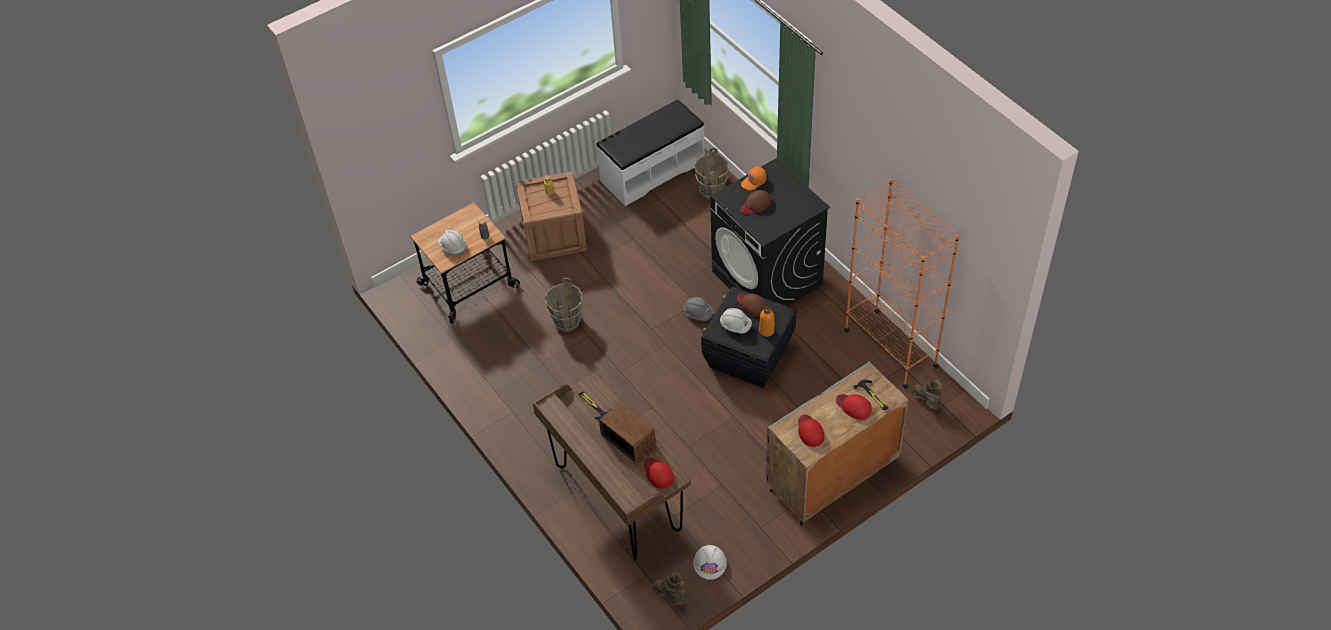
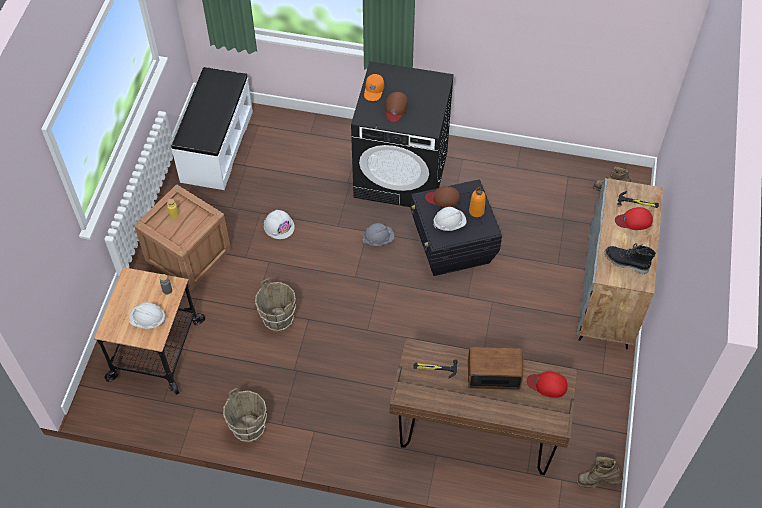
camera: 45 degrees left, 5 degrees up
(710, 563) = (597, 431): white hard hat -> white hard hat (279, 226)
(712, 191) = (284, 132): brown bucket -> brown bucket (248, 429)
(810, 431) = (625, 263): red cap -> black boot
(890, 348) = (545, 168): orange bookcase -> none

